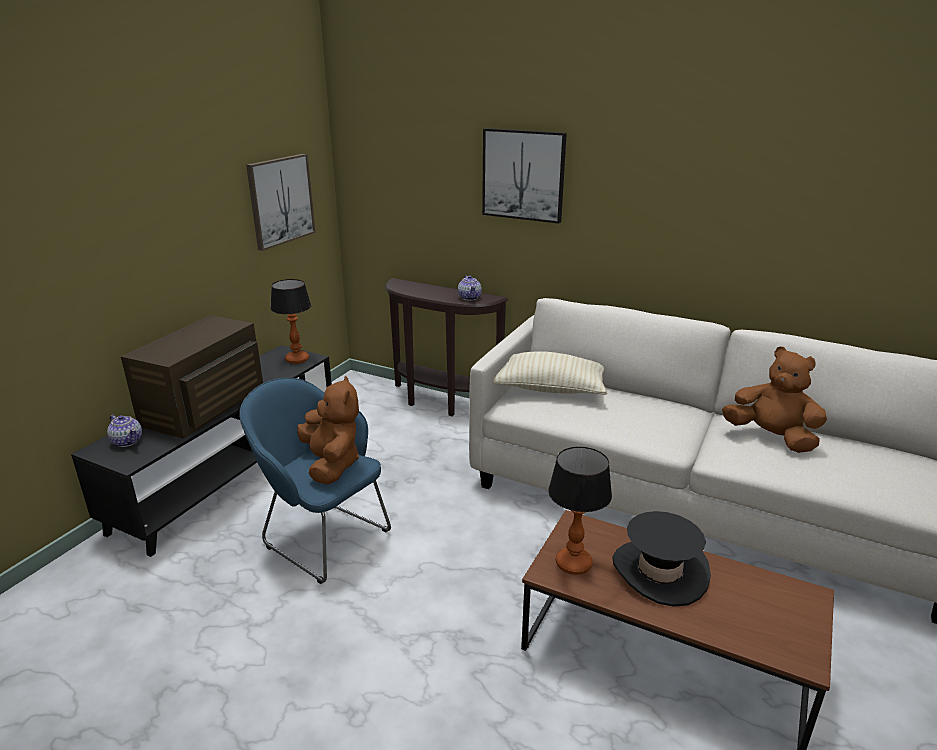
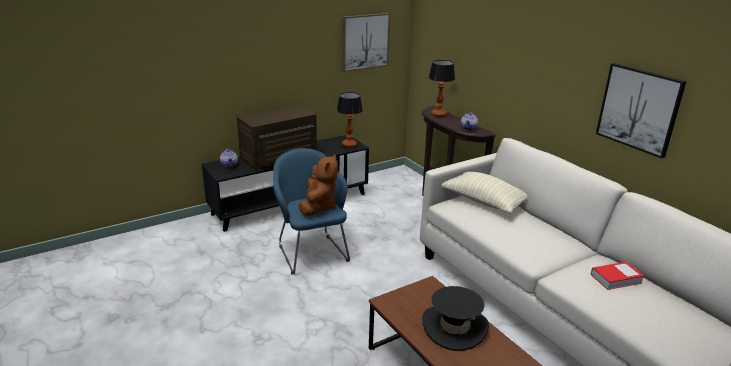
camera: 30 degrees right, 0 degrees up
(523, 175) = (517, 46): picture -> picture (639, 109)
(574, 563) = (406, 303): table lamp -> table lamp (439, 114)
(771, 437) = (616, 278): brown plush toy -> book

